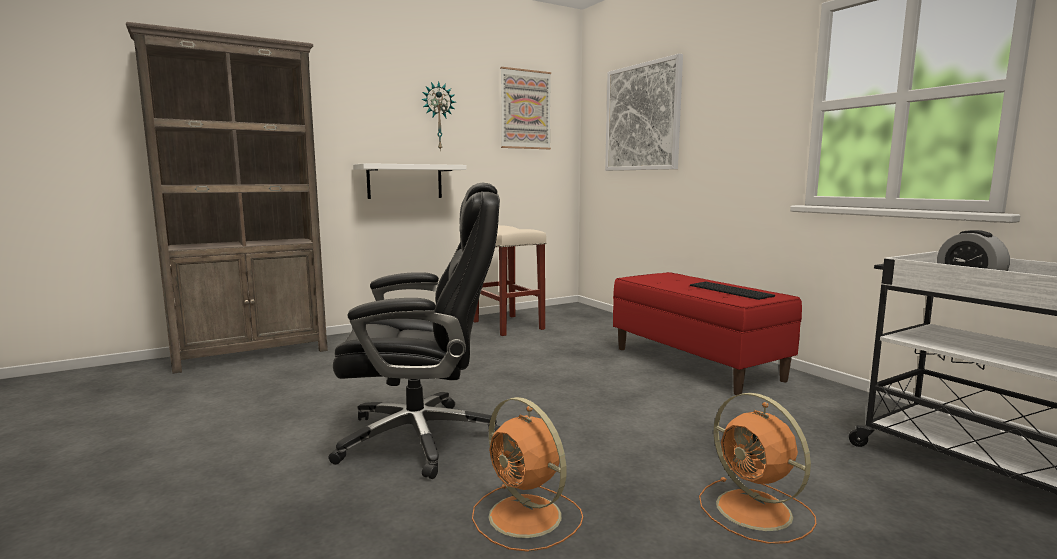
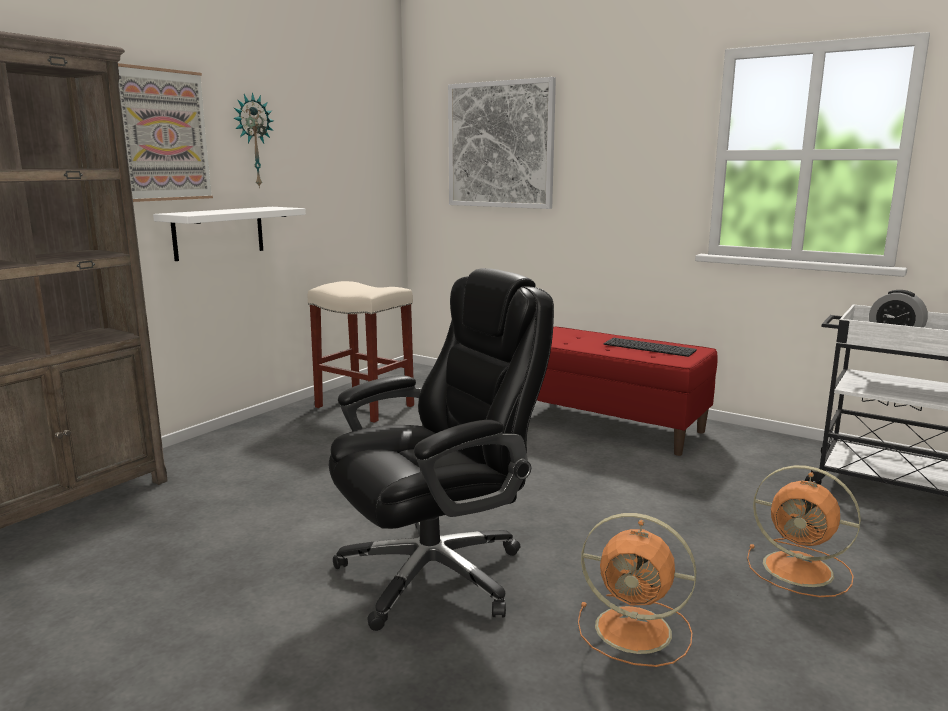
camera: 25 degrees left, 5 degrees up
(525, 109) = (348, 128): picture -> picture (163, 135)

